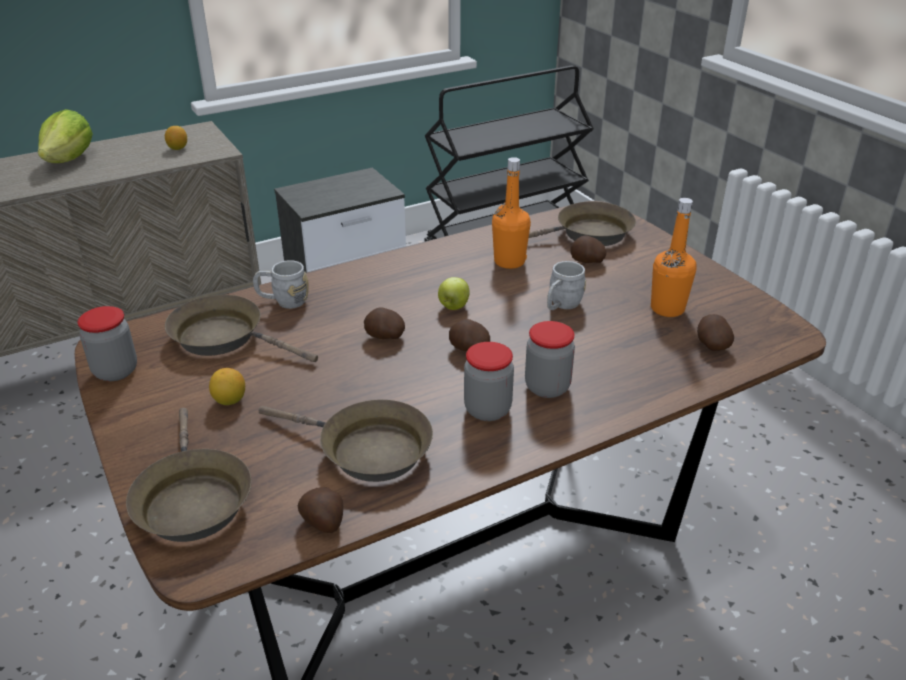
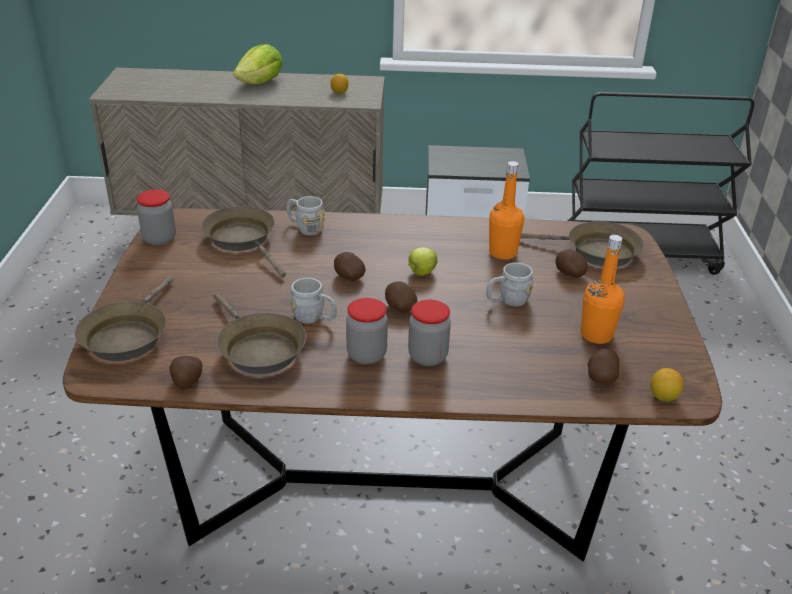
camera: 30 degrees right, 0 degrees up
(230, 400) = (207, 283): lemon -> lemon (663, 397)
(394, 393) = (314, 318): none -> grey mug

